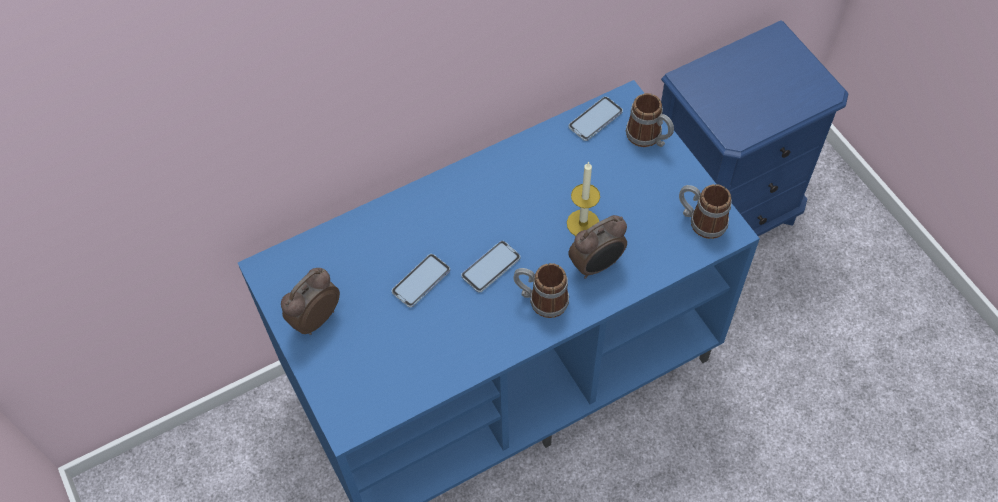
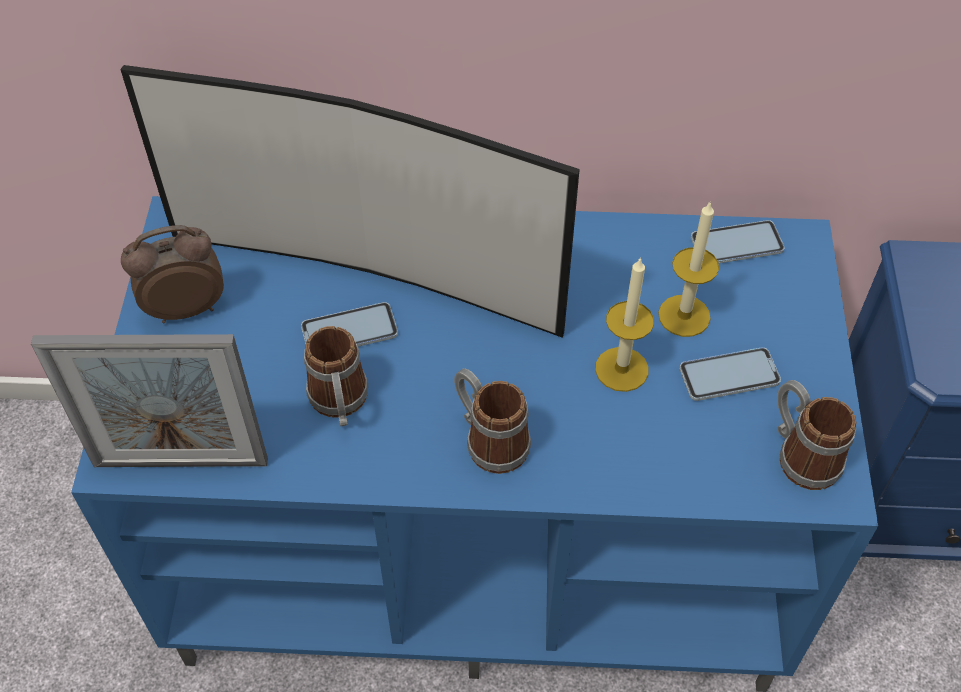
camera: 30 degrees right, 5 degrees down
(385, 406) = (181, 463): none -> picture frame
(405, 241) = (368, 272): none -> television
(491, 267) = (453, 361): phone -> phone (729, 376)
(595, 176) = (684, 316): none -> candle
(597, 265) = (601, 435): alarm clock -> none
(649, 138) = (798, 303): mug -> mug (340, 404)

